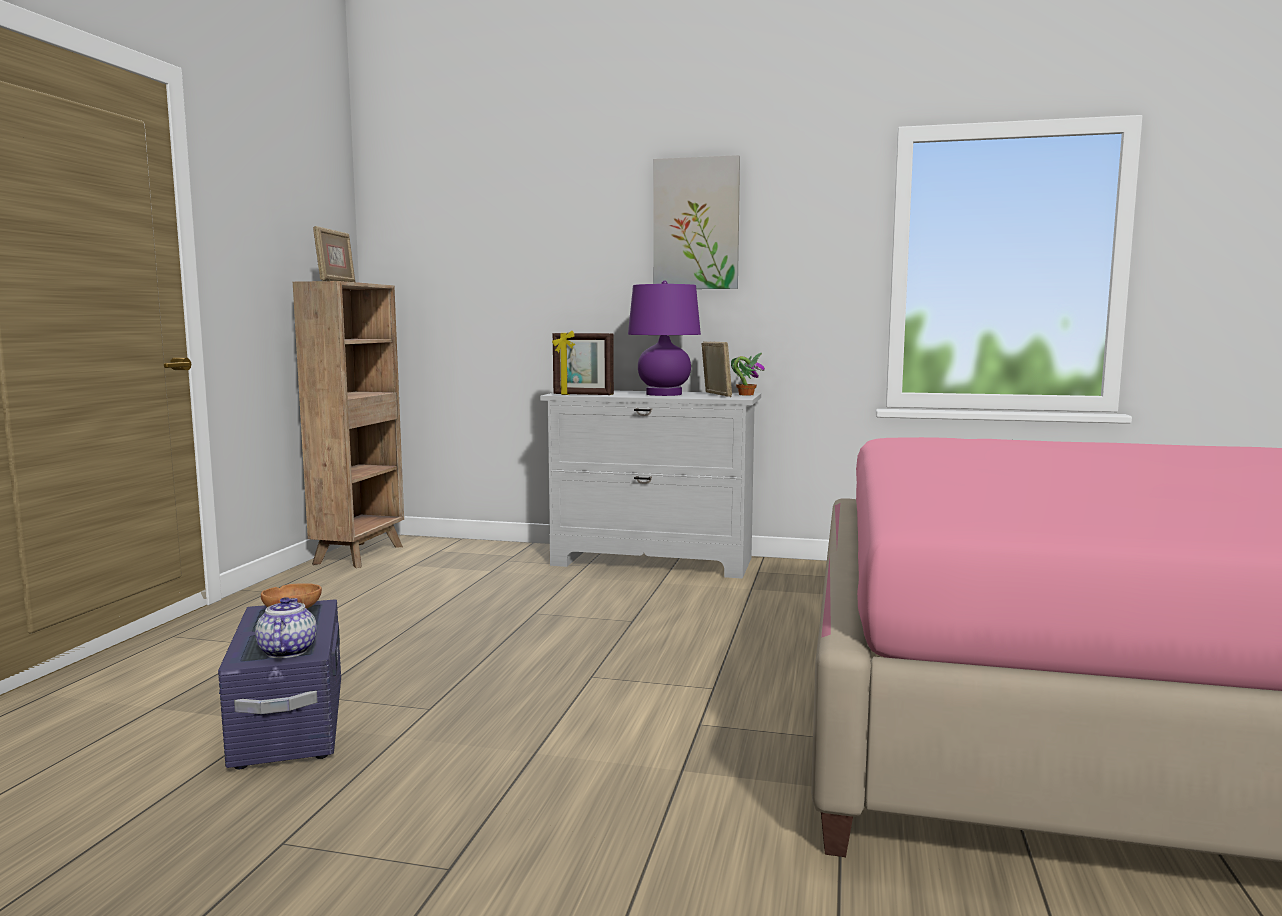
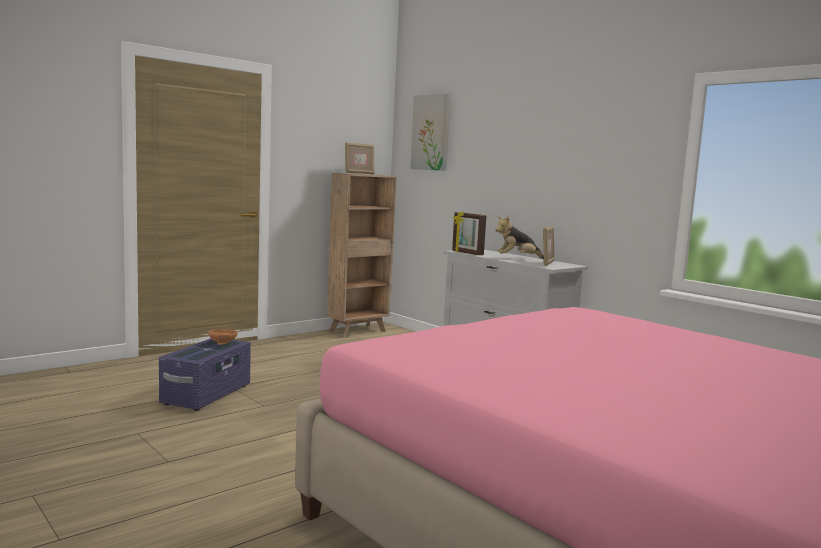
camera: 35 degrees right, 0 degrees up
(287, 651) = (191, 356): teapot -> none
(664, 394) = (517, 259): purple table lamp -> plush toy
(696, 224) = (560, 144): picture -> picture (431, 132)
(745, 394) = (568, 266): potted plant -> none

